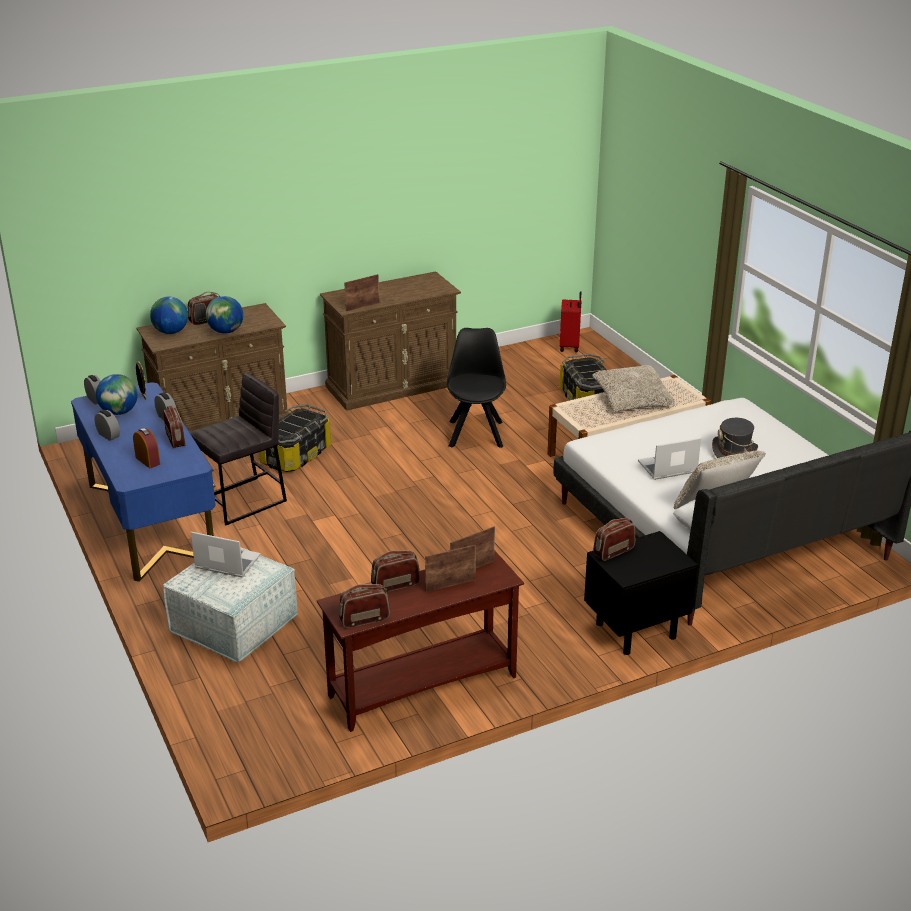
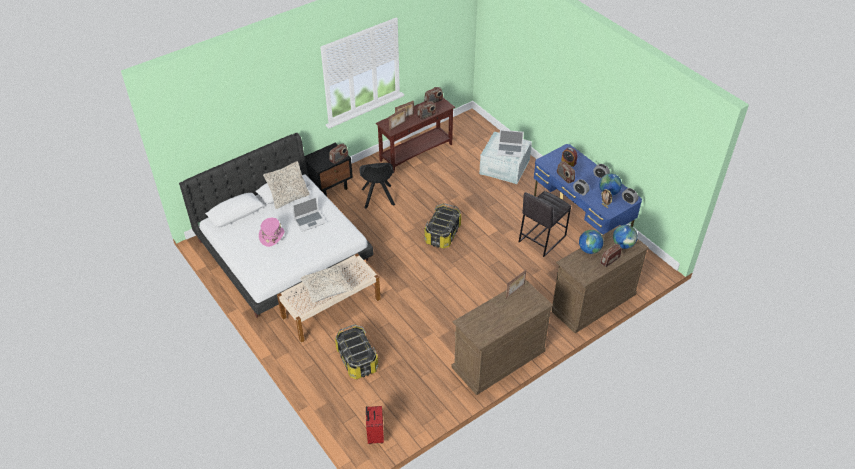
camera: 170 degrees right, 15 degrees up
(295, 455) = (531, 278): storage box -> storage box (443, 234)
(476, 433) = (427, 313): black chair -> black chair (378, 197)
(734, 452) = (272, 236): grey hat -> pink hat

